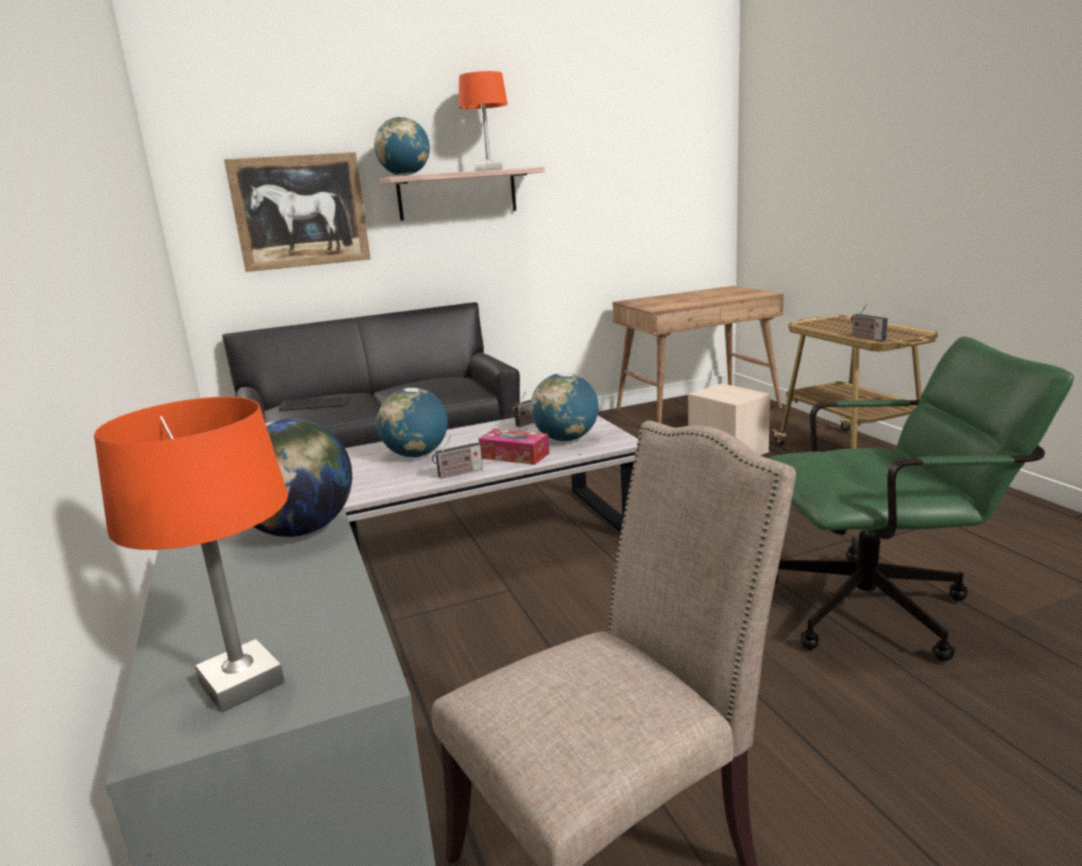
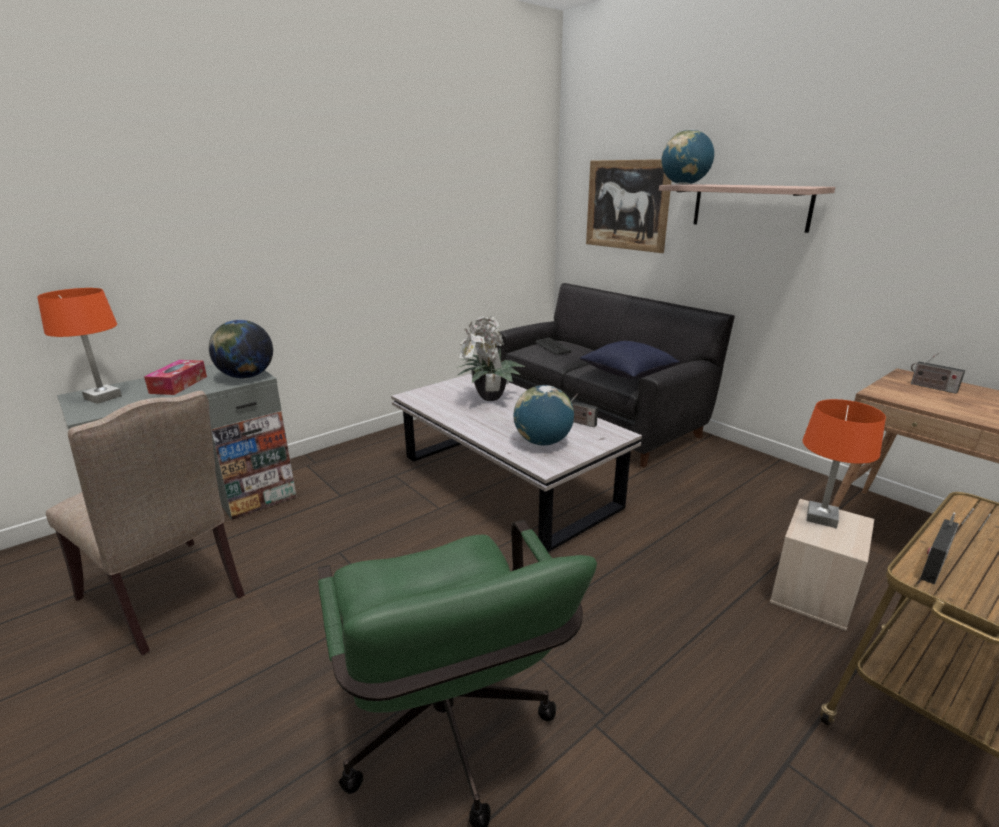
camera: 70 degrees right, 5 degrees up
(416, 455) = (488, 398): globe -> potted plant
(451, 386) = (628, 374): none -> blue pillow
(458, 473) = (456, 417): radio -> radio (931, 387)
(488, 170) = (762, 186): orange table lamp -> orange table lamp (821, 518)
(514, 456) = (496, 429): tissue box -> tissue box (179, 385)

